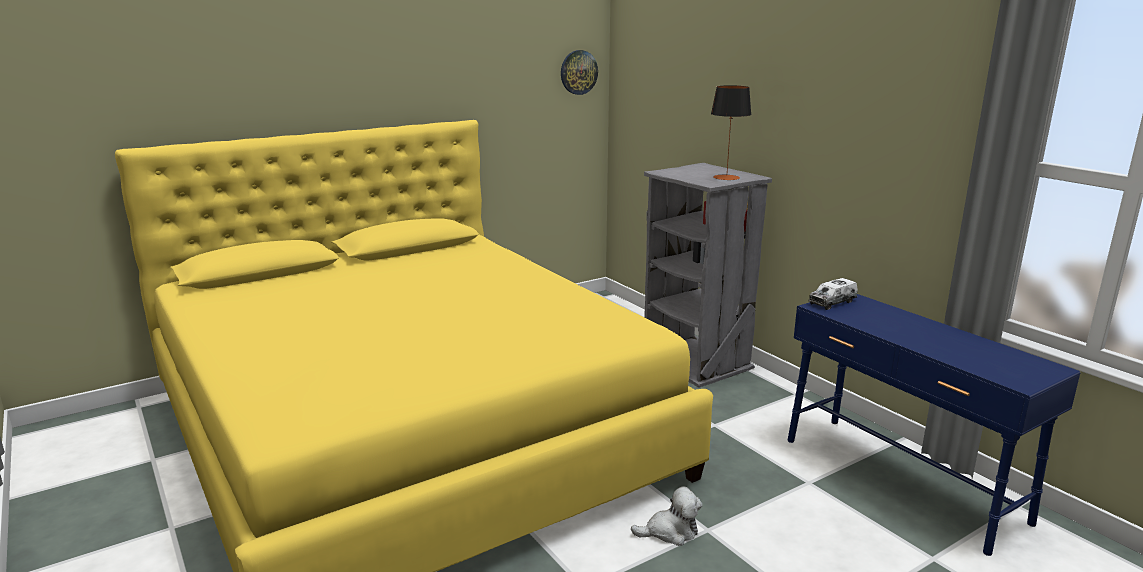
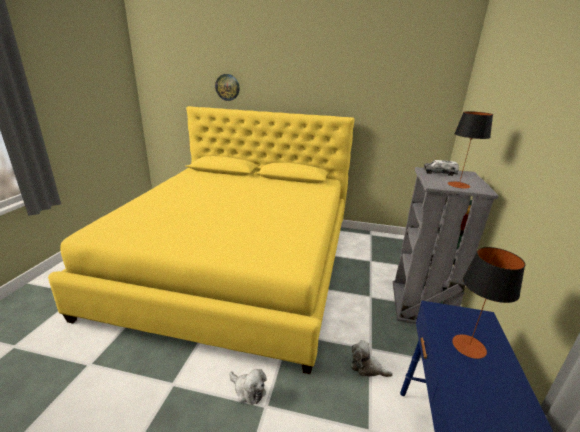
camera: 45 degrees right, 5 degrees up
(578, 72) = (437, 97): wall clock -> wall clock (227, 87)
(736, 441) = (367, 367): none -> plush toy
(832, 302) = (456, 313): toy truck -> toy truck (439, 173)
(875, 317) = (469, 346): none -> table lamp

